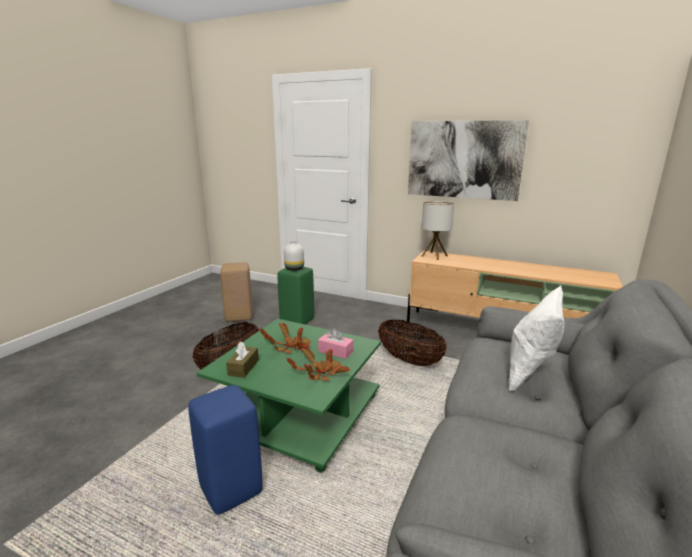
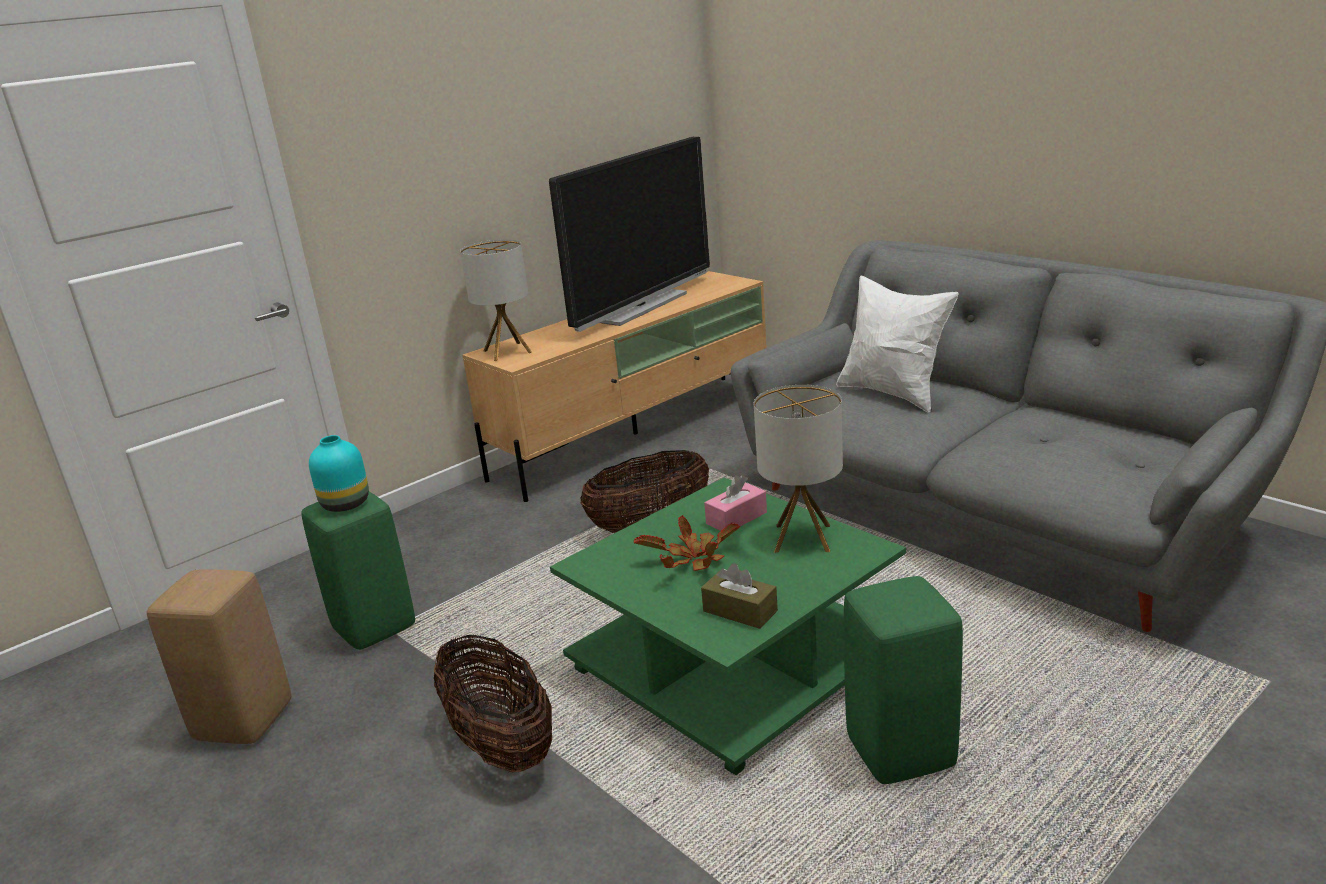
camera: 65 degrees left, 5 degrees up
(231, 489) = (898, 752): blue stool -> green stool
(295, 269) = (346, 503): white vase -> turquoise vase
(321, 374) = (802, 538): potted plant -> table lamp
(463, 160) = (481, 154): picture -> none
(527, 268) = (640, 307): none -> television

